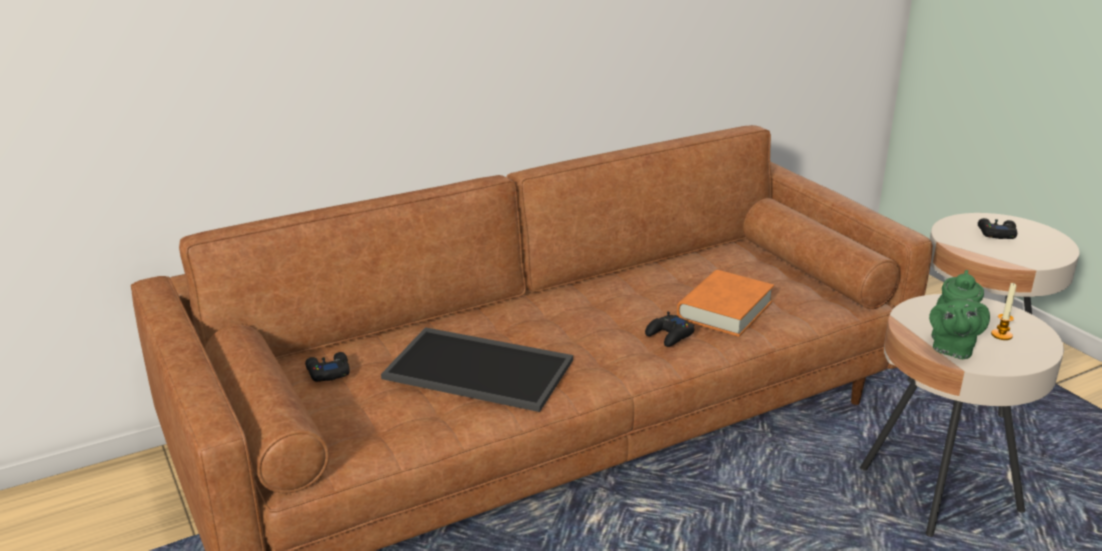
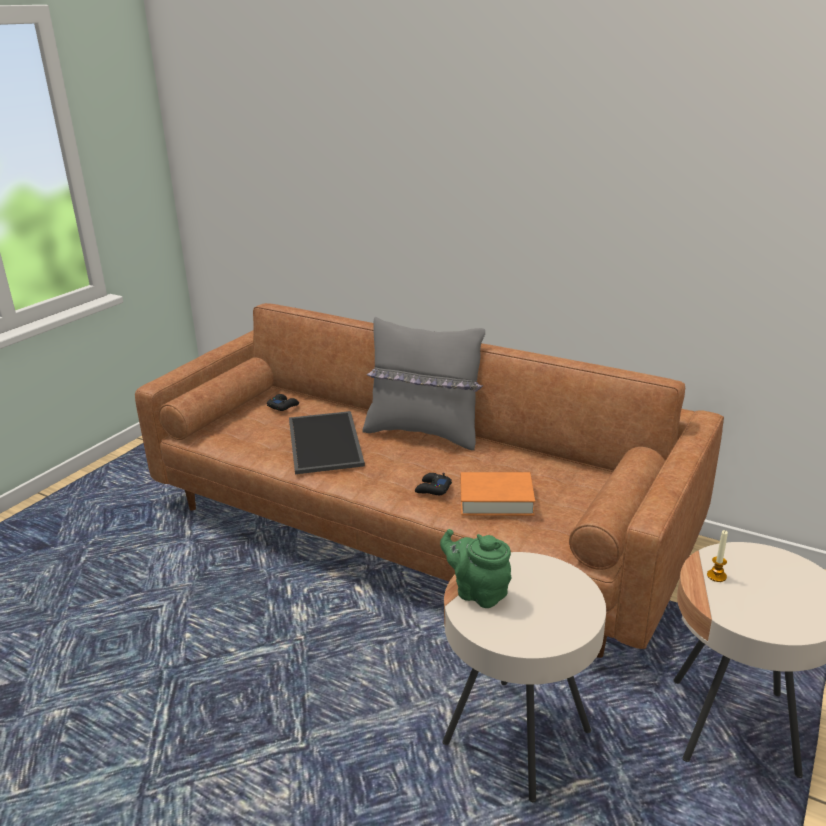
camera: 60 degrees right, 0 degrees up
(532, 304) = (424, 433): none -> grey pillow
(951, 348) = (478, 592): green teapot -> green teapot turned 45 degrees clockwise
(996, 233) = (771, 581): black game controller -> none
(1001, 335) = (533, 616): candle -> candle (716, 576)

